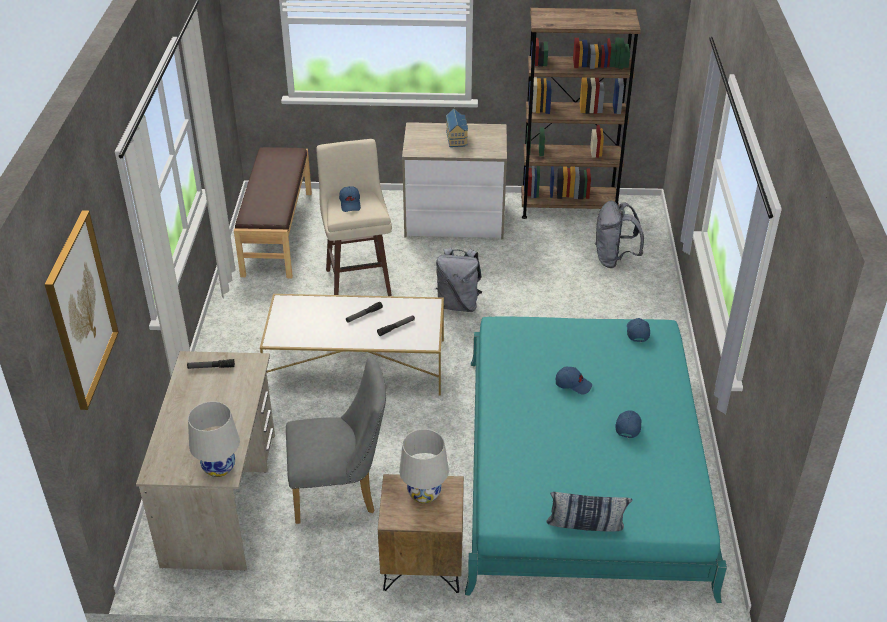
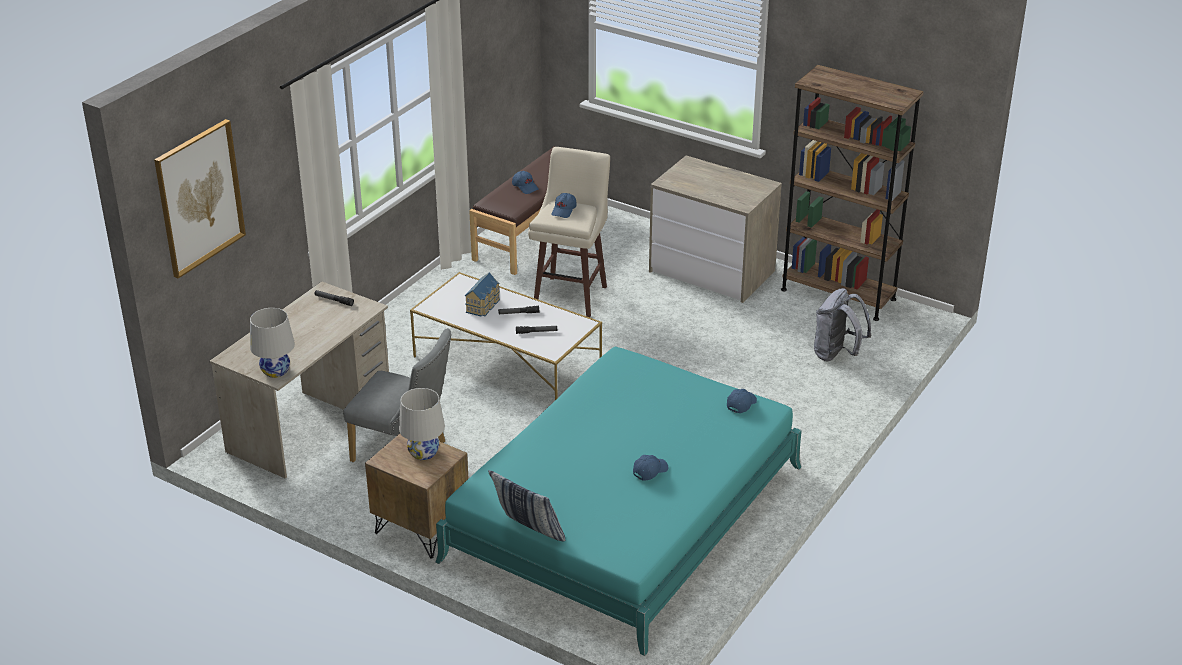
camera: 30 degrees right, 5 degrees down
(457, 138) = (719, 182): toy house -> toy house (484, 305)
(458, 304) = (644, 344): grey backpack -> none
(573, 384) = (635, 423): blue cap -> blue cap (525, 187)

